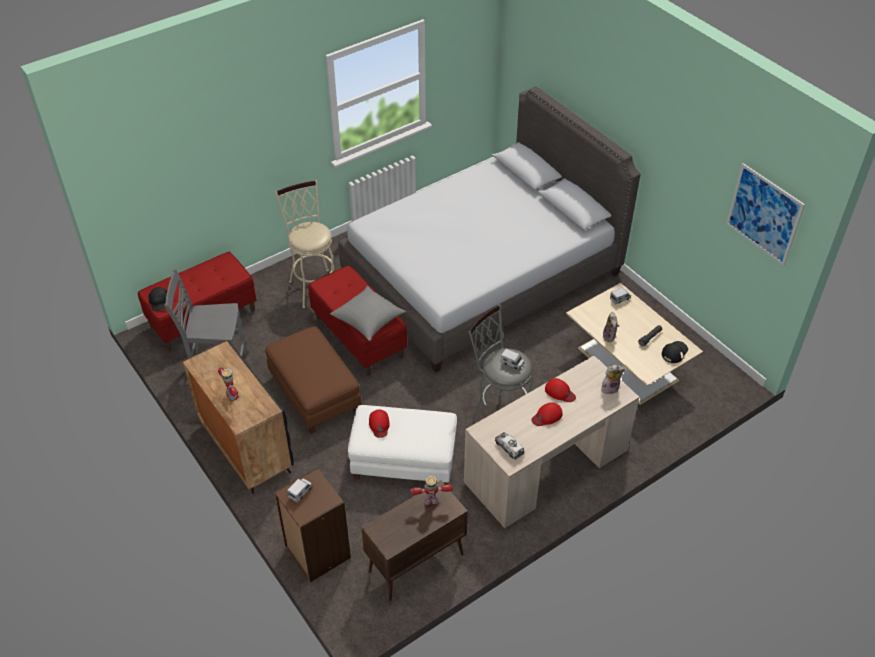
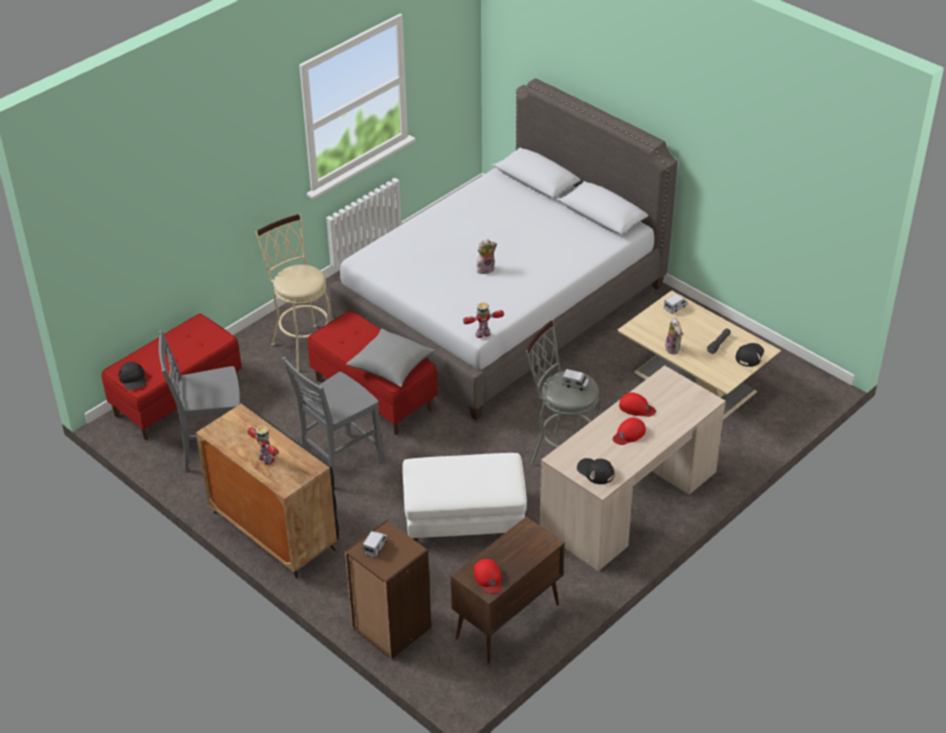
camera: 10 degrees left, 5 degrees down
(314, 393) = (338, 462): brown ottoman -> grey chair
(379, 425) = (435, 475): red cap -> red cap (488, 578)
(431, 501) = (522, 539): toy robot -> toy robot (483, 334)
(509, 448) = (595, 471): toy truck -> black cap
(610, 388) = (691, 396): plush toy -> plush toy (485, 268)
(764, 214) = (827, 182): picture -> none

